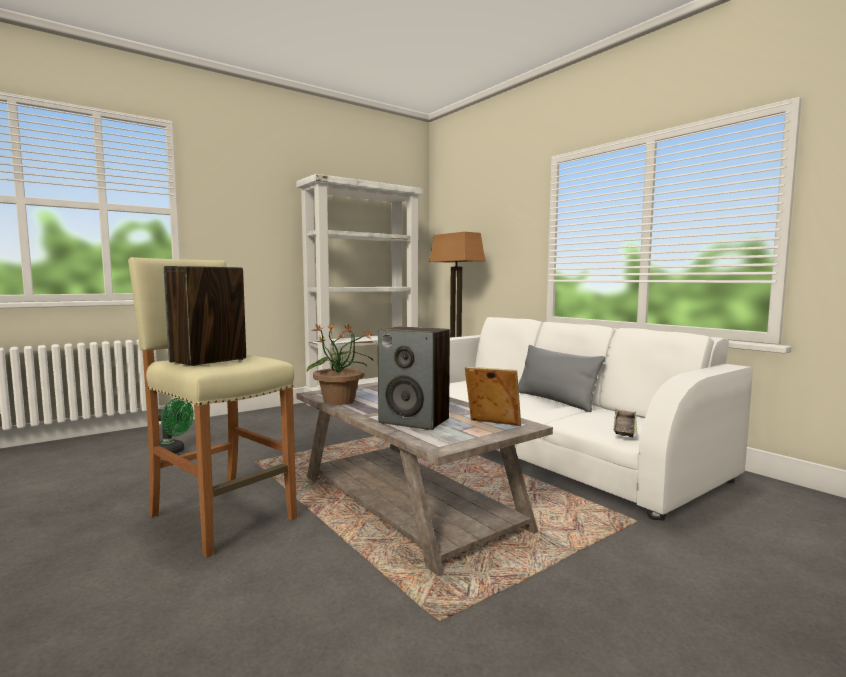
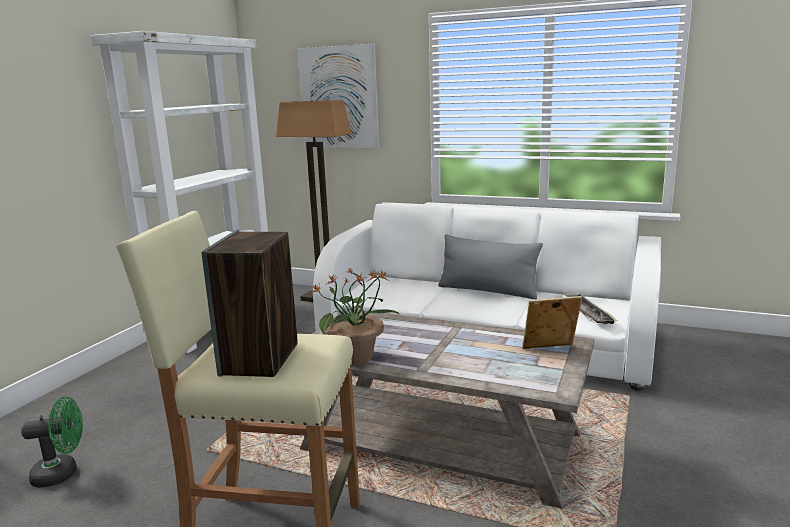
camera: 30 degrees left, 10 degrees up
(415, 421) = (479, 364): speaker -> none
(485, 234) = (339, 98): none -> picture

